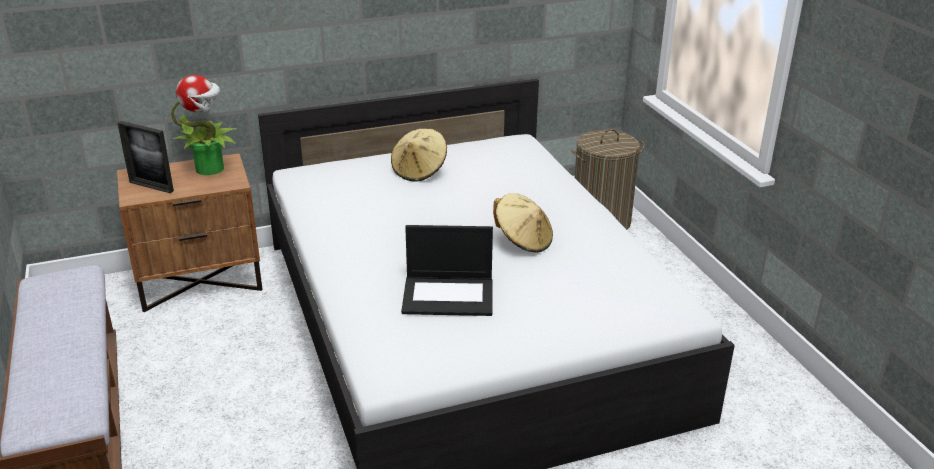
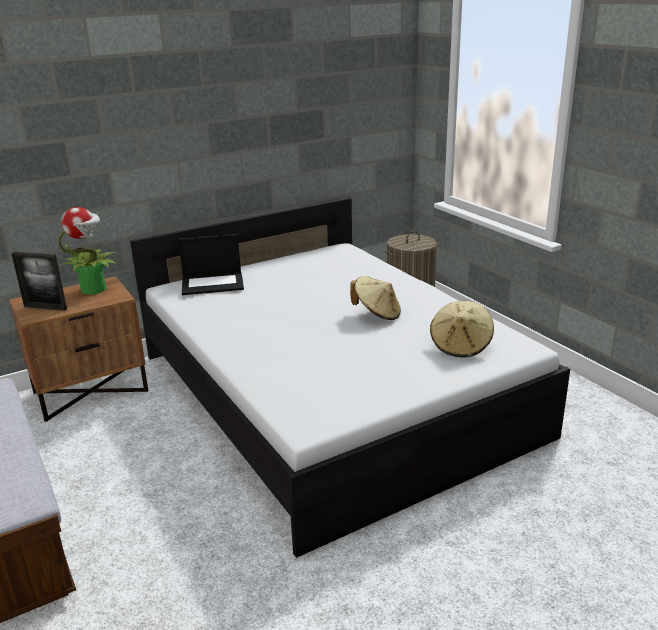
camera: 10 degrees left, 5 degrees down
(419, 171) = (271, 275): beige hat -> beige hat (461, 345)
(449, 296) = (334, 359): laptop -> laptop (213, 283)

